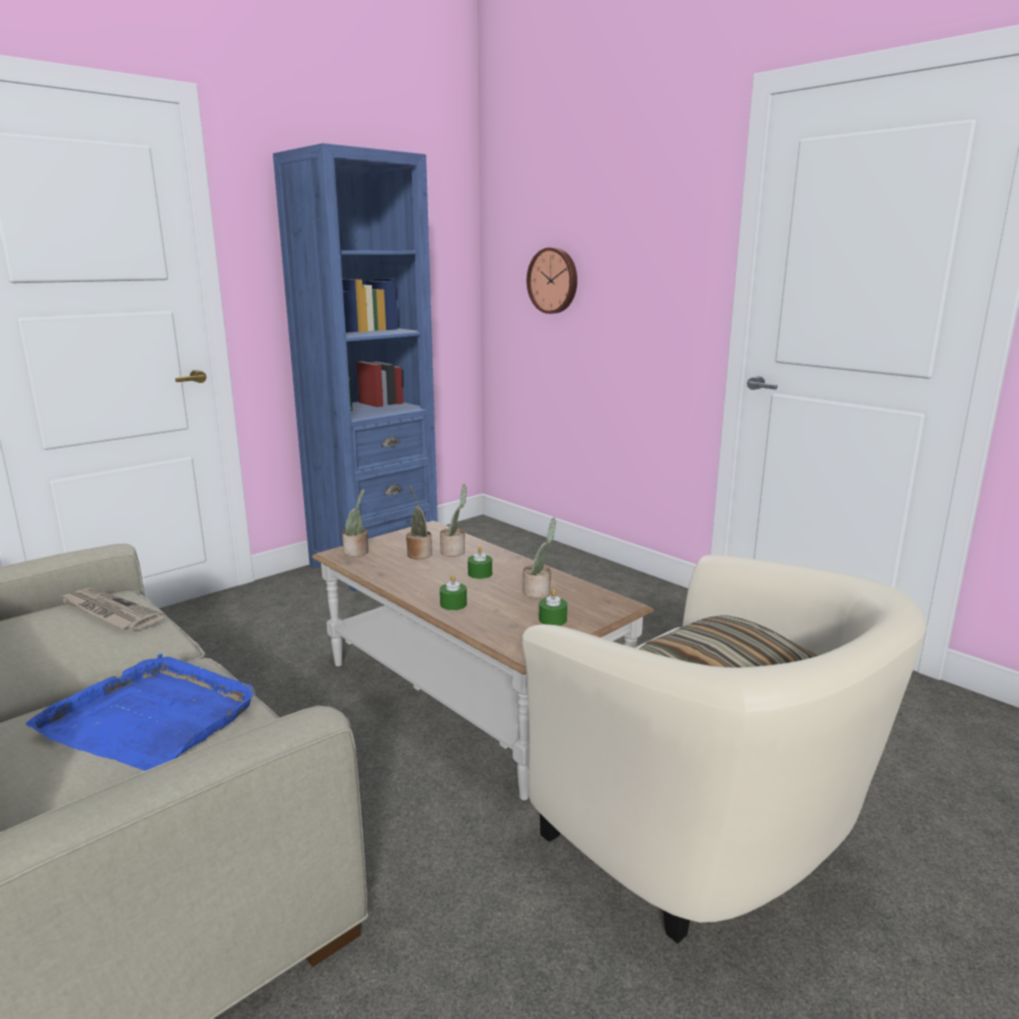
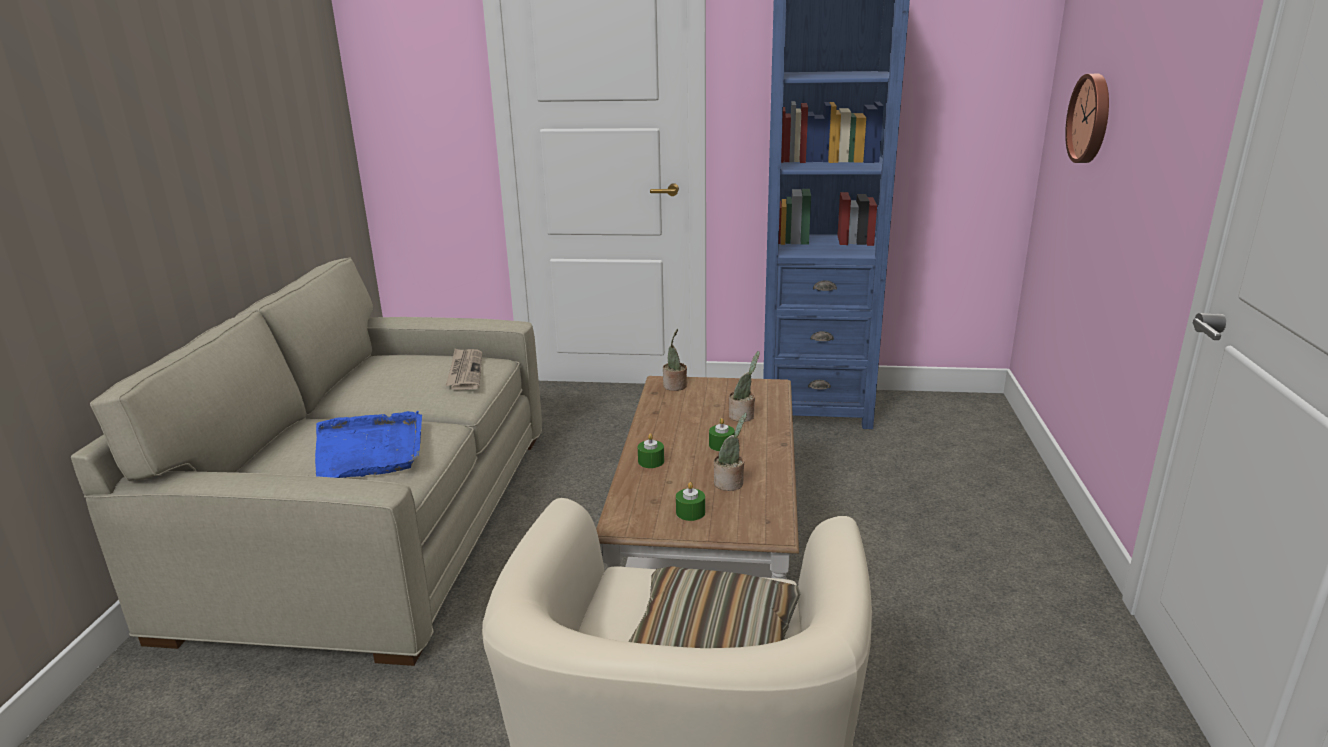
camera: 50 degrees right, 5 degrees up
(418, 554) = (713, 407): potted plant -> none

